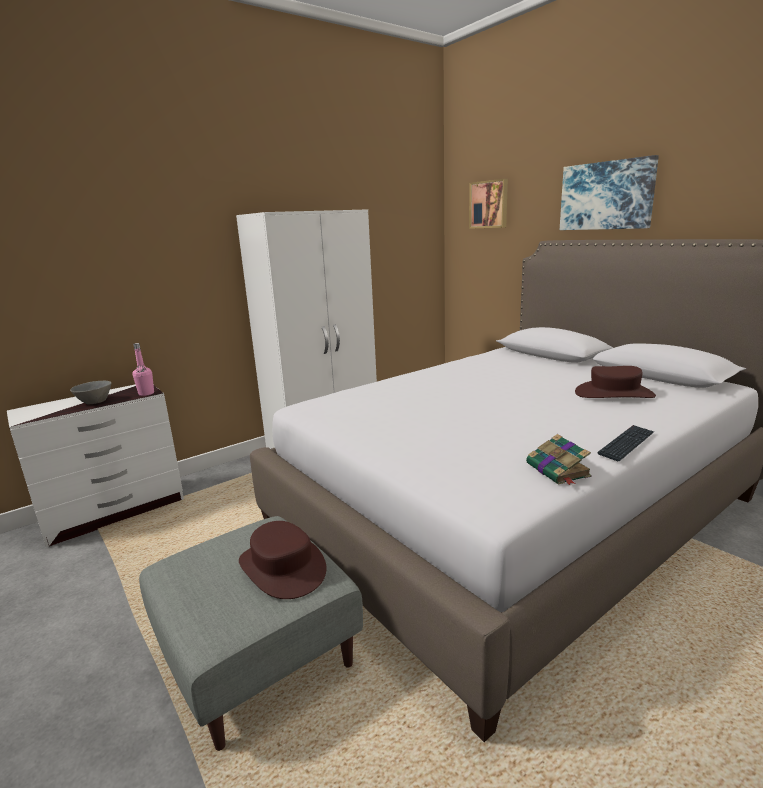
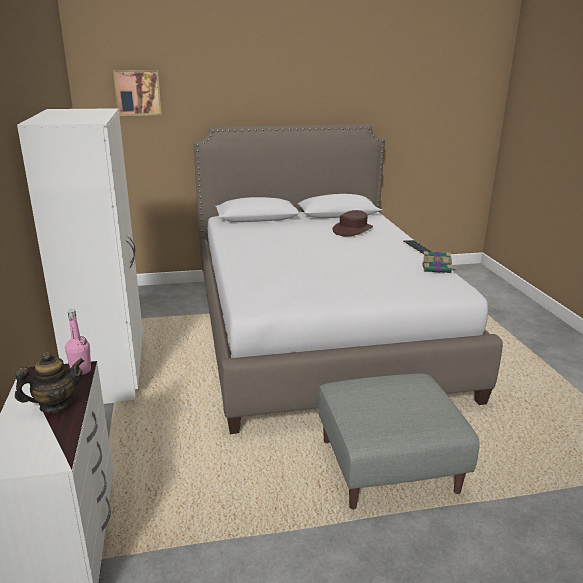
camera: 65 degrees left, 5 degrees up
(95, 401) = (55, 405): grey bowl -> teapot
(283, 567) = (399, 389): brown hat -> none
(606, 196) = (256, 92): picture -> none

